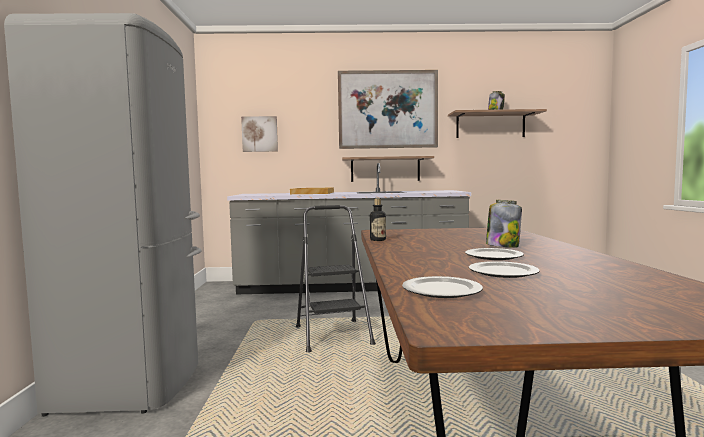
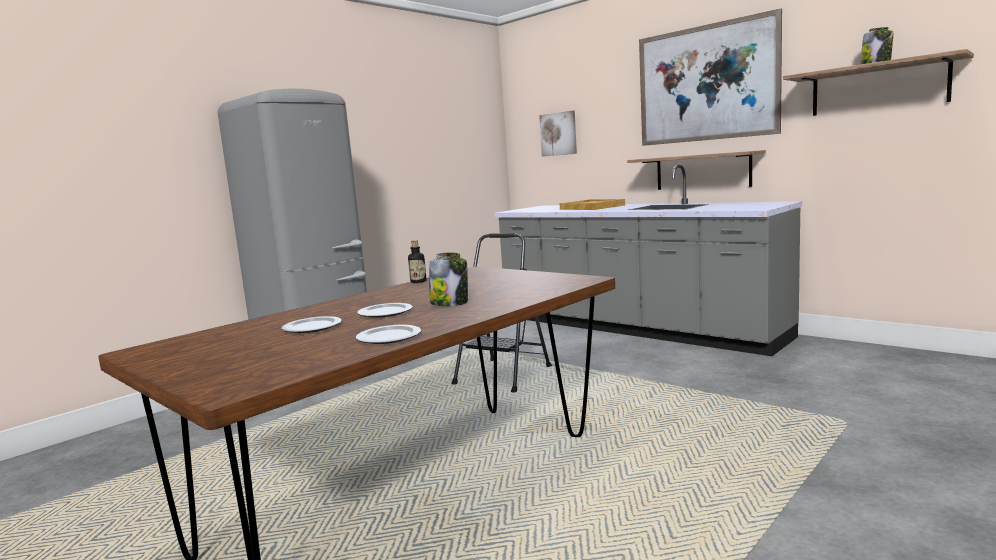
camera: 45 degrees right, 5 degrees up
(442, 290) = (228, 332): plate -> plate (390, 337)

